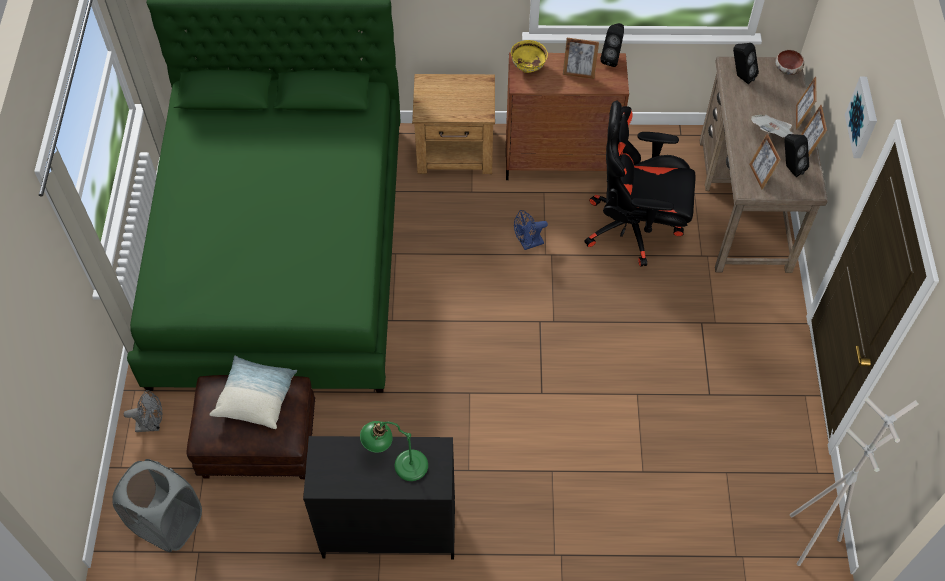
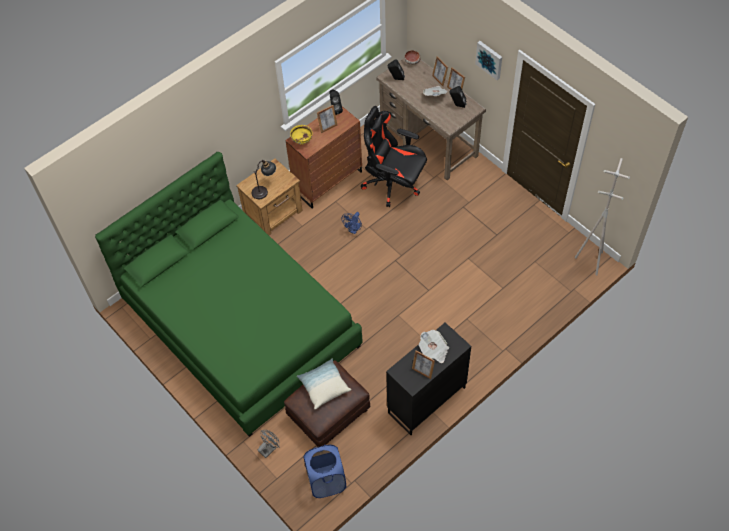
camera: 40 degrees left, 0 degrees up
(167, 523) = (326, 481): grey laundry basket -> blue laundry basket
(396, 462) = (434, 350): green table lamp -> newspaper
(443, 101) = (264, 188): none -> grey table lamp
(638, 229) = (395, 186): black office chair -> black office chair turned 60 degrees clockwise
(760, 175) = (449, 118): picture frame -> picture frame (423, 371)

